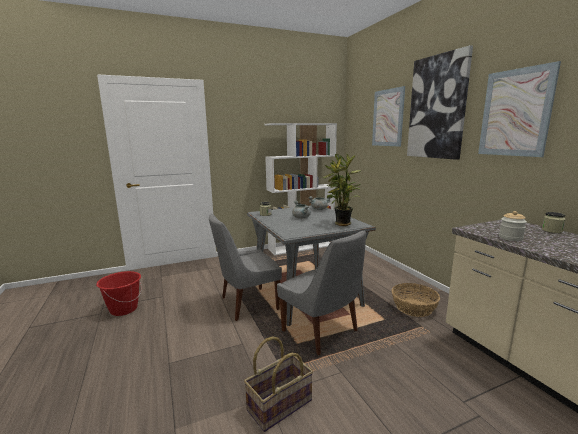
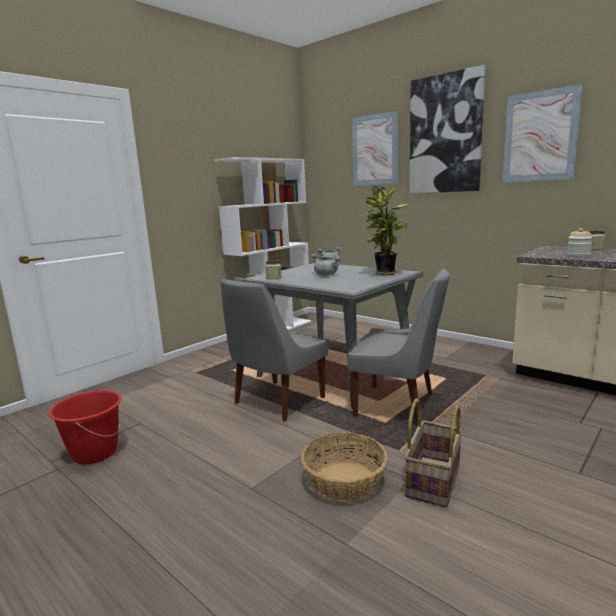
camera: 25 degrees left, 0 degrees up
(413, 307) = (460, 362): basket -> basket (344, 481)

